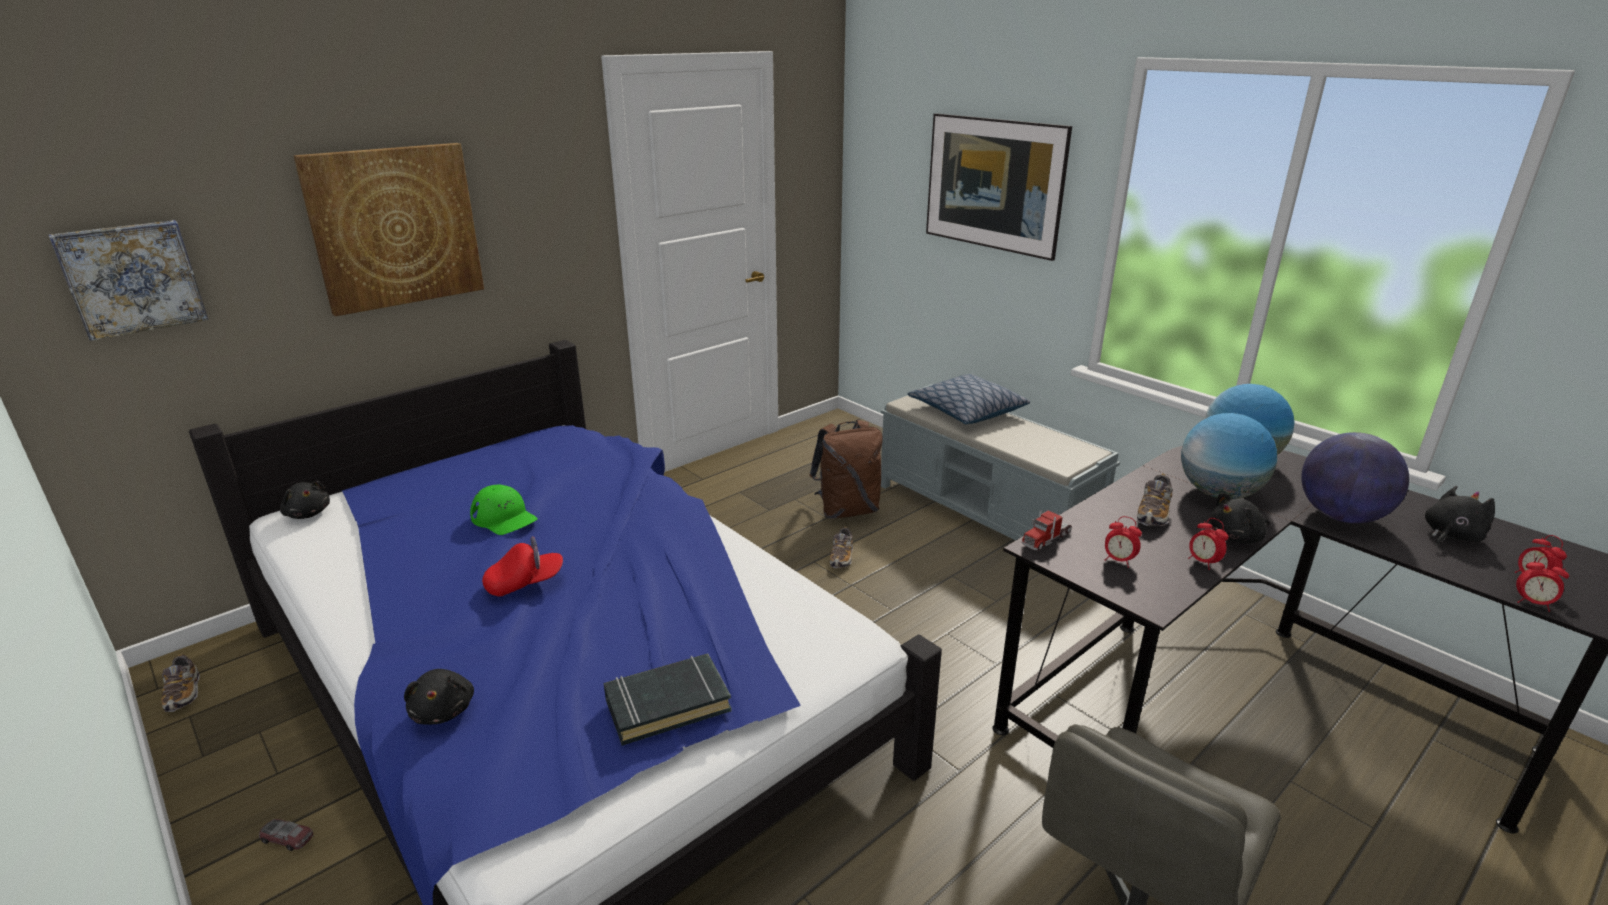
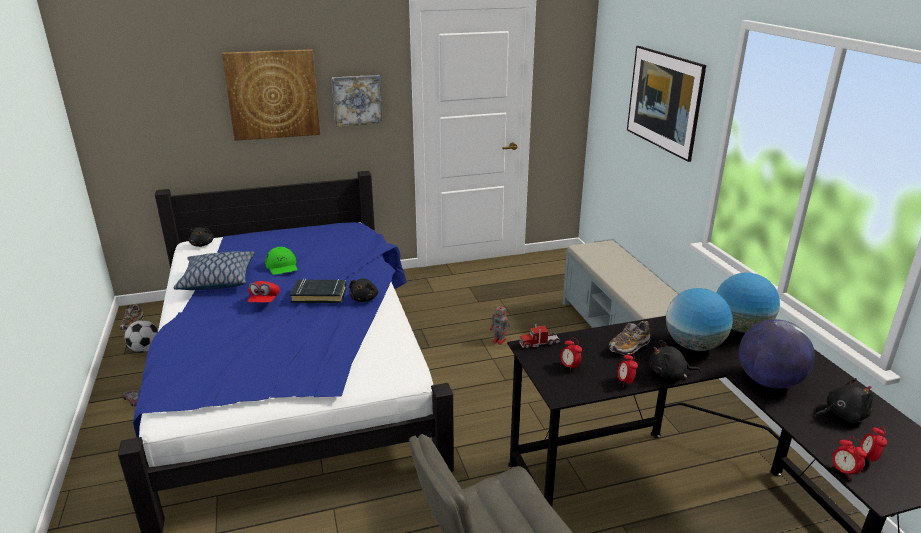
camera: 25 degrees right, 0 degrees up
(132, 278) = (139, 110): picture -> picture (356, 100)
(246, 734) = (145, 349): none -> football
(444, 710) = (184, 350): black plush toy -> black plush toy (364, 298)
(525, 583) = (264, 301): red cap -> red cap turned 90 degrees clockwise
(667, 704) = (278, 375): black book -> black book (319, 295)
(841, 557) = (500, 341): shoe -> toy robot
(847, 510) = (527, 313): brown backpack -> none
(966, 411) = (617, 261): pillow -> pillow (217, 280)

